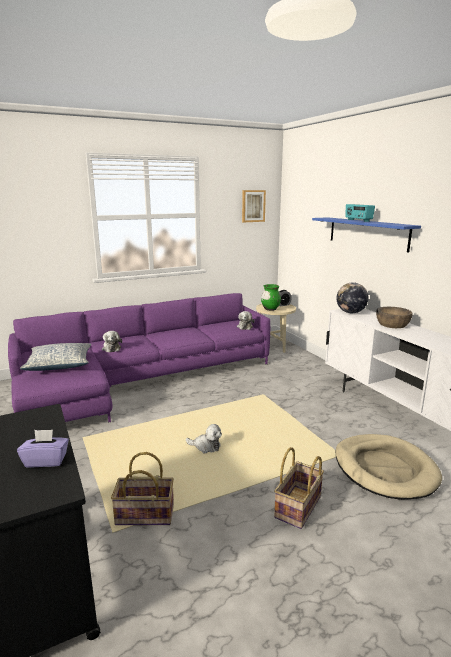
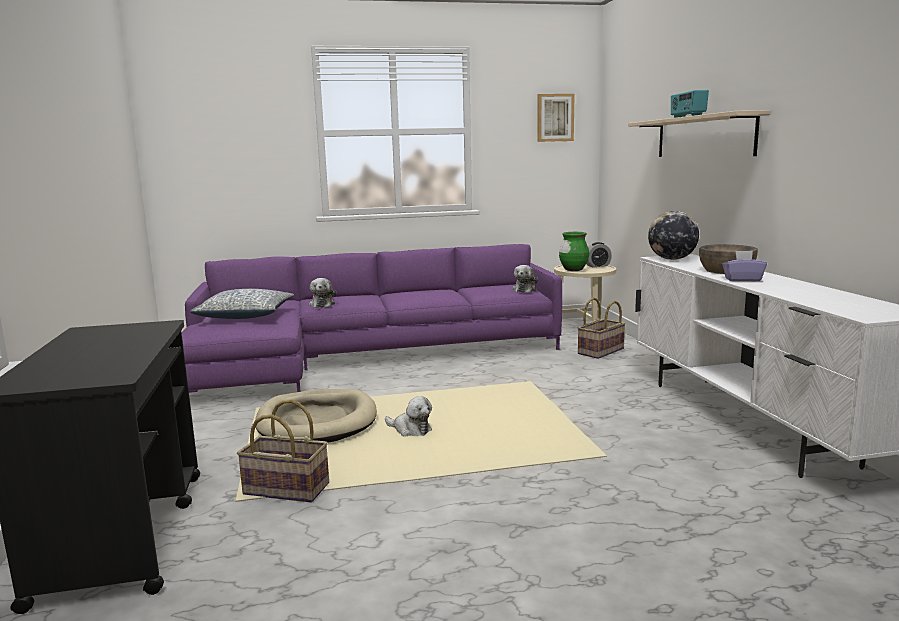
camera: 15 degrees right, 5 degrees down
(46, 460) = (122, 356): purple tissue box -> purple tissue box (742, 279)
(298, 507) = (501, 505): basket -> basket (601, 351)
(367, 233) = (703, 137): blue shelf -> beige shelf
(384, 469) = (667, 478): beige dog bed -> beige dog bed (317, 421)

